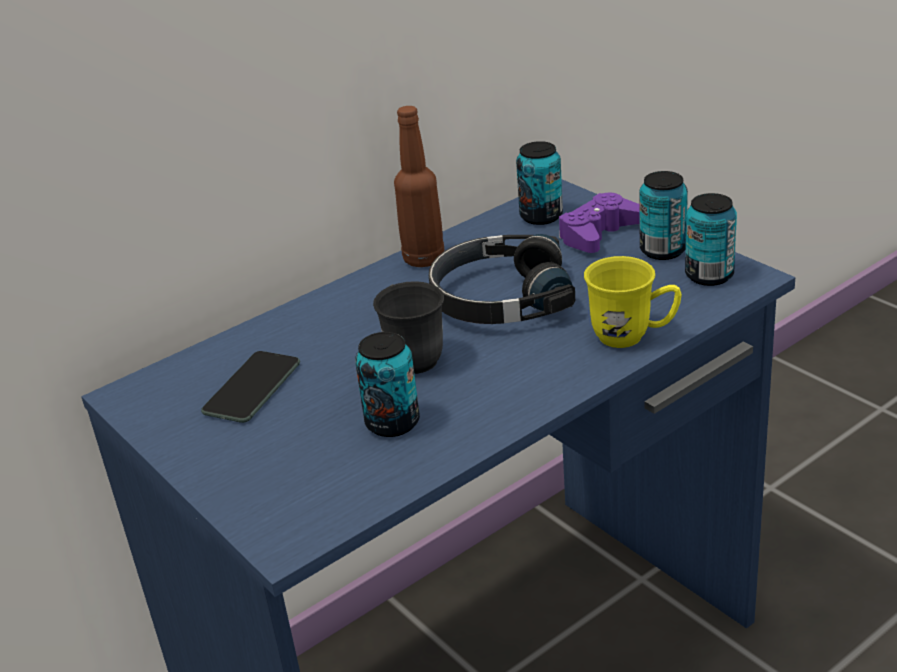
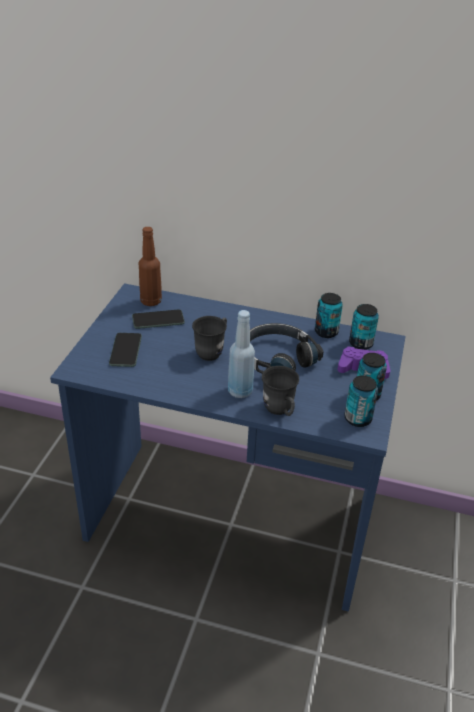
camera: 50 degrees right, 5 degrees up
(299, 454) = (125, 350): none -> phone
(392, 423) = (162, 365): can -> can (326, 332)
(423, 259) = (289, 324): brown bottle -> brown bottle (150, 301)
(547, 360) = (240, 391): none -> blue bottle
(633, 336) = (280, 411): yellow mug -> grey mug

